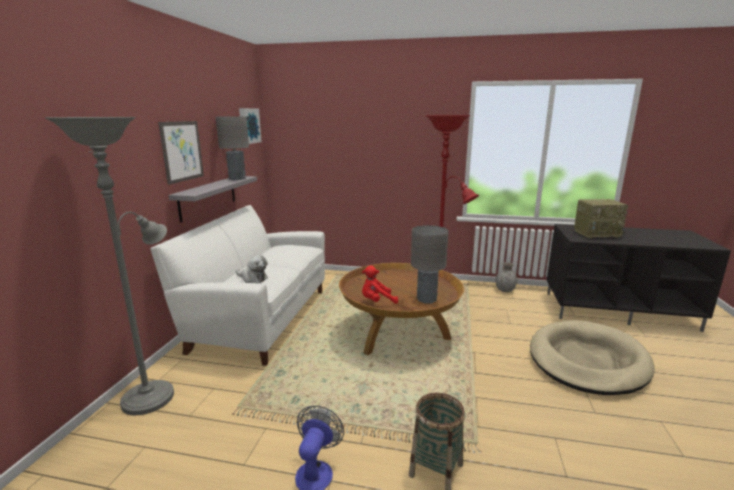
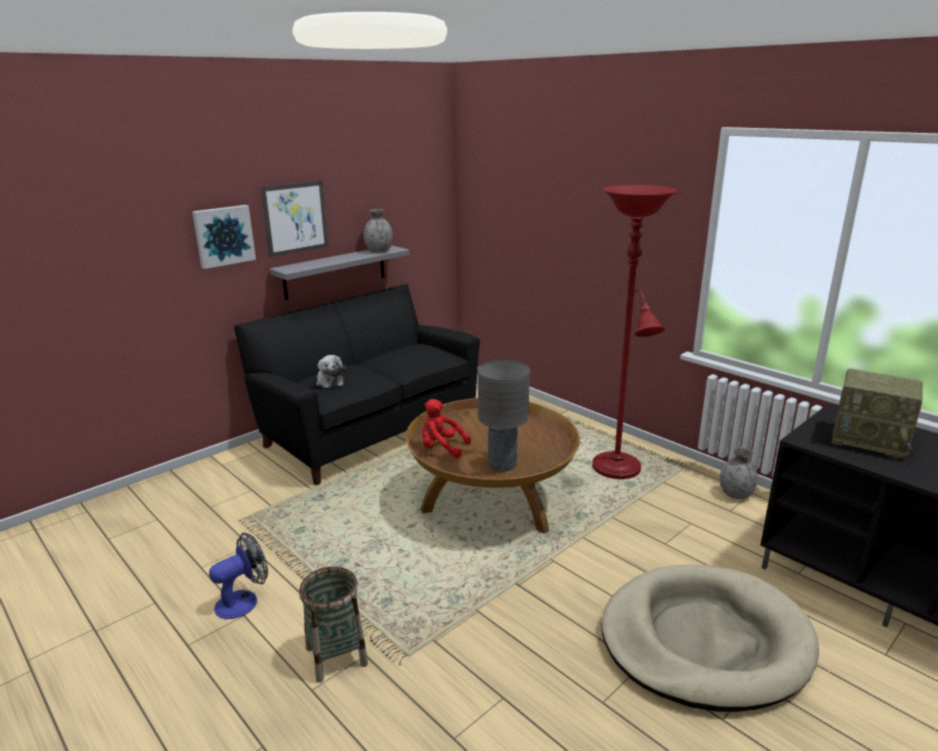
camera: 35 degrees right, 5 degrees up
(152, 394) = (205, 476): grey floor lamp -> none
(237, 178) = (379, 251): grey table lamp -> grey vase
(248, 126) = (424, 178): picture -> picture (223, 236)
(260, 318) = (369, 430): white sofa -> black sofa

